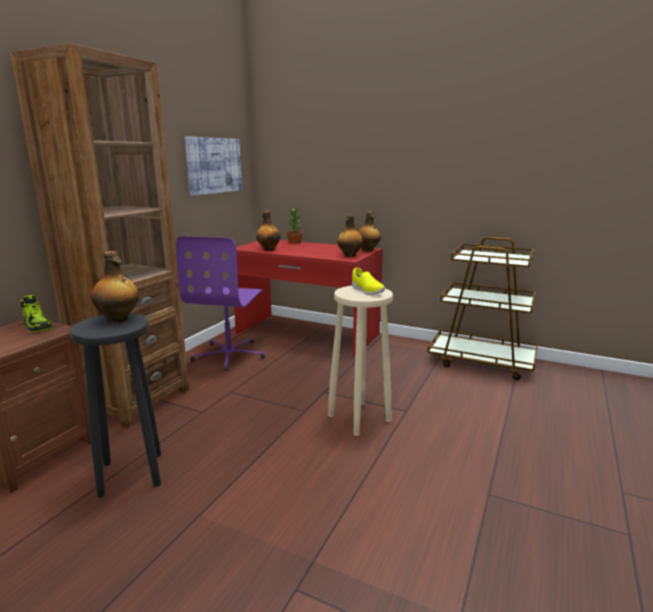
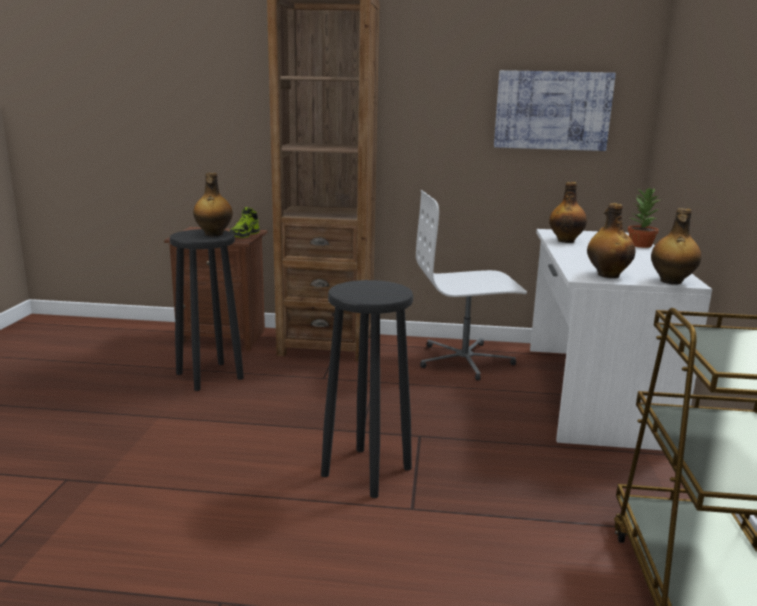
camera: 70 degrees right, 0 degrees up
(230, 355) = (465, 360): purple office chair -> white office chair
(306, 334) = (591, 392): red desk -> white desk
(360, 418) = (367, 472): beige stool -> black stool
(366, 291) = (375, 291): yellow shoe -> none

